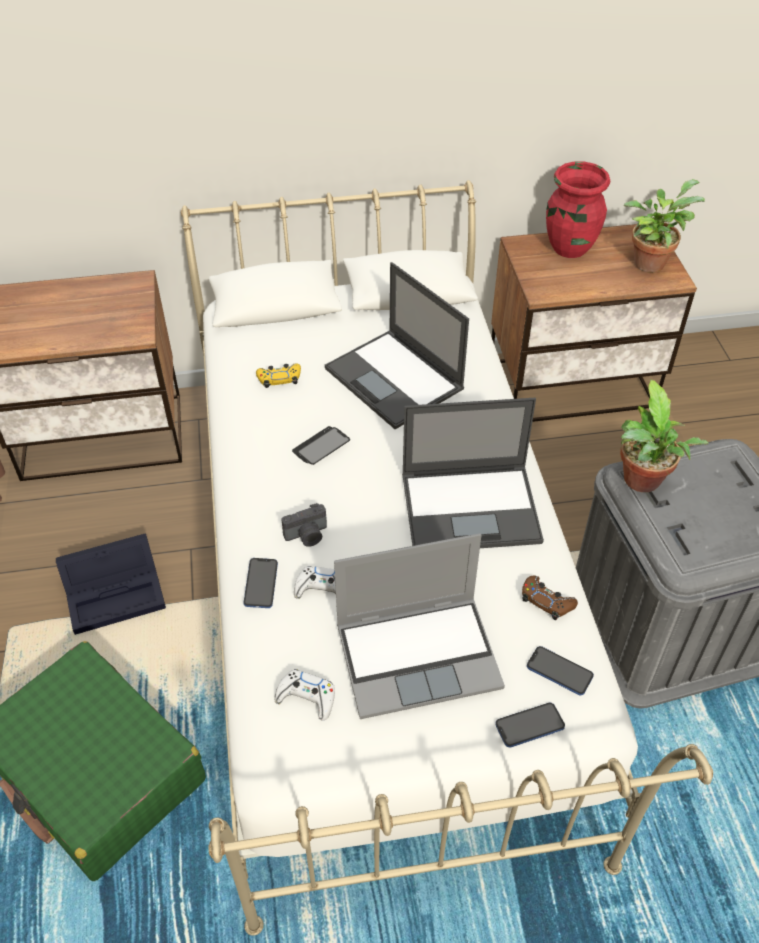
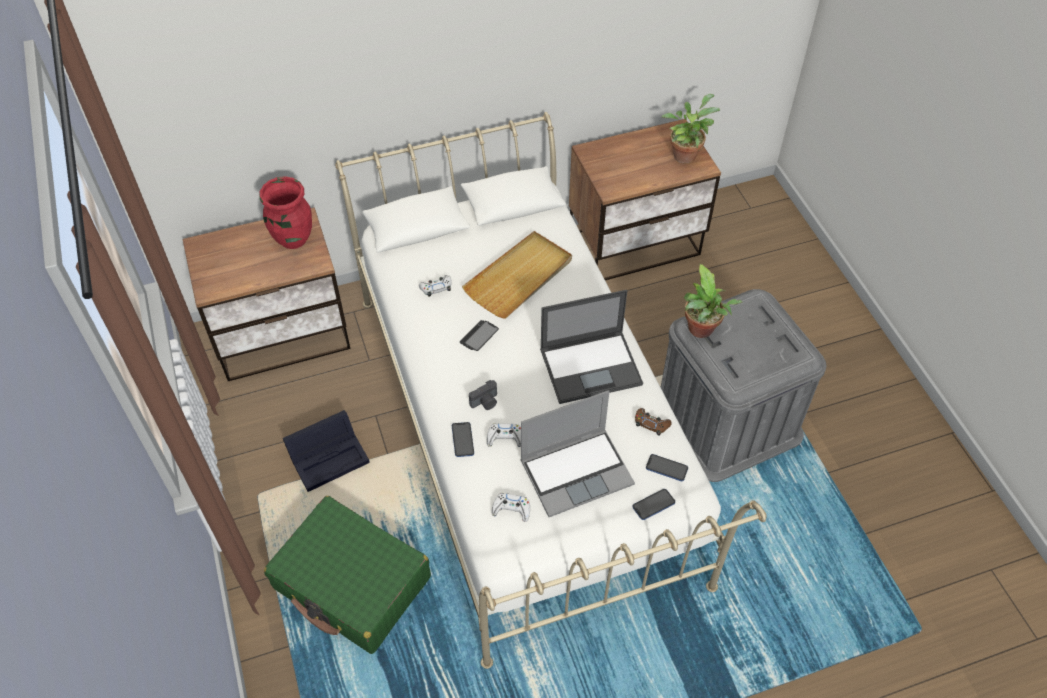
camera: 10 degrees left, 5 degrees up
(279, 379) = (436, 288): yellow game controller -> white game controller
(395, 379) = (519, 277): laptop -> beige tray
(569, 248) = (624, 149): red vase -> red vase (293, 239)

